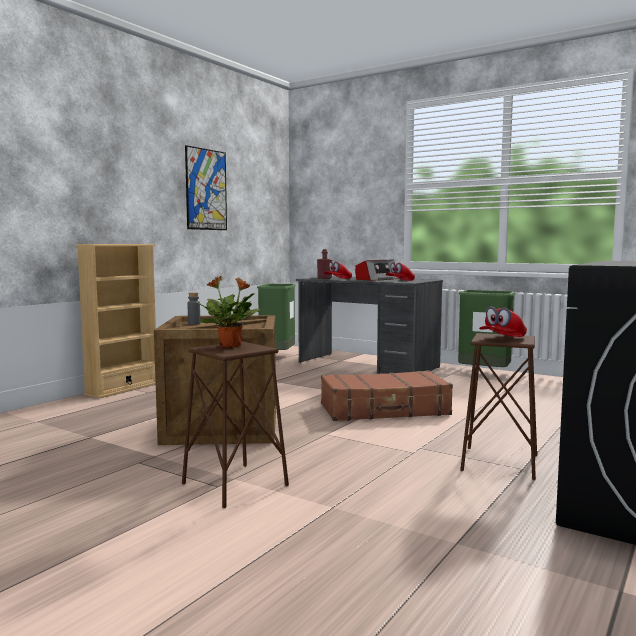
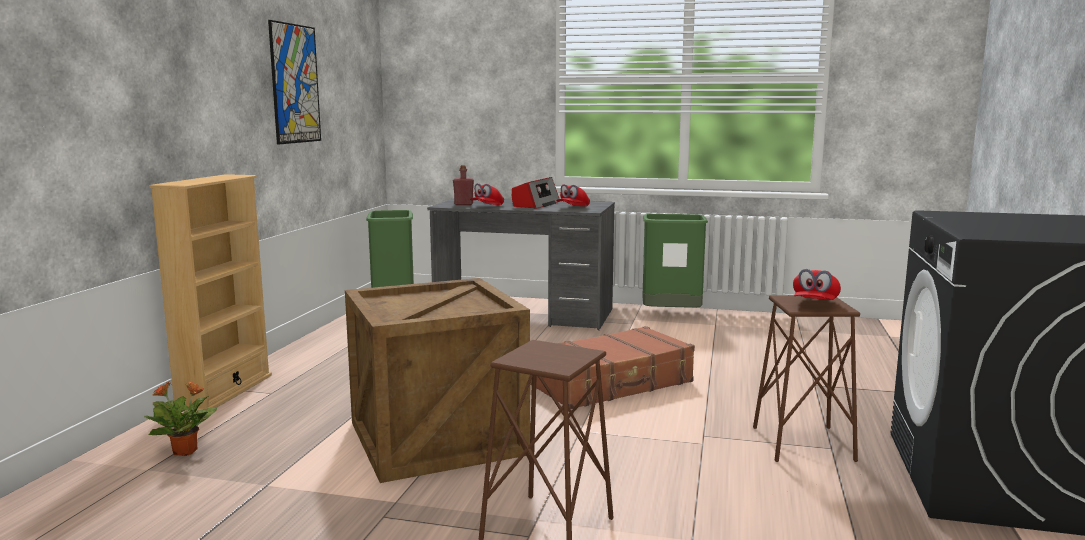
camera: 20 degrees left, 5 degrees up
(194, 324) = (387, 302): grey bottle -> none
(231, 346) = (541, 352): potted plant -> potted plant (186, 451)

